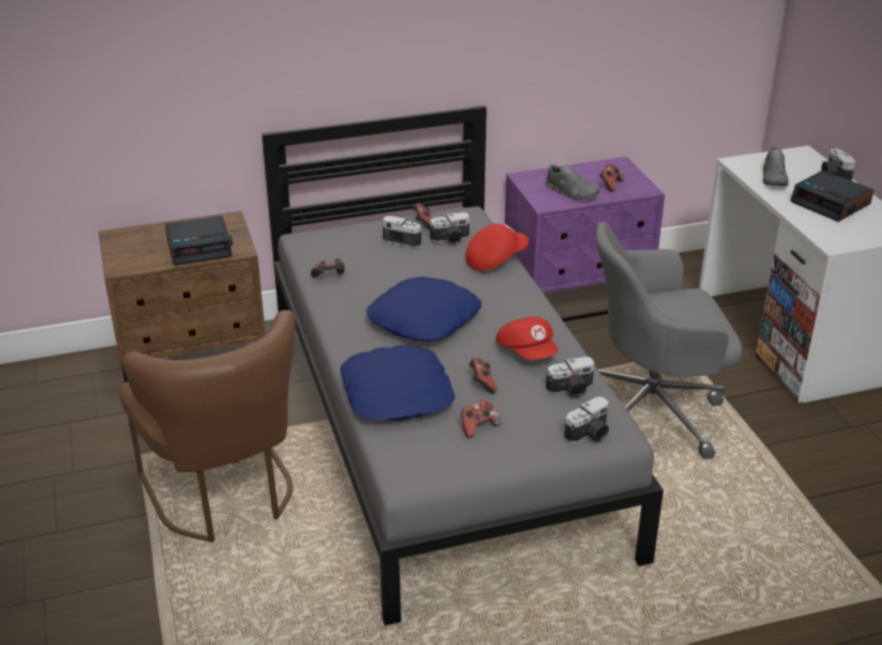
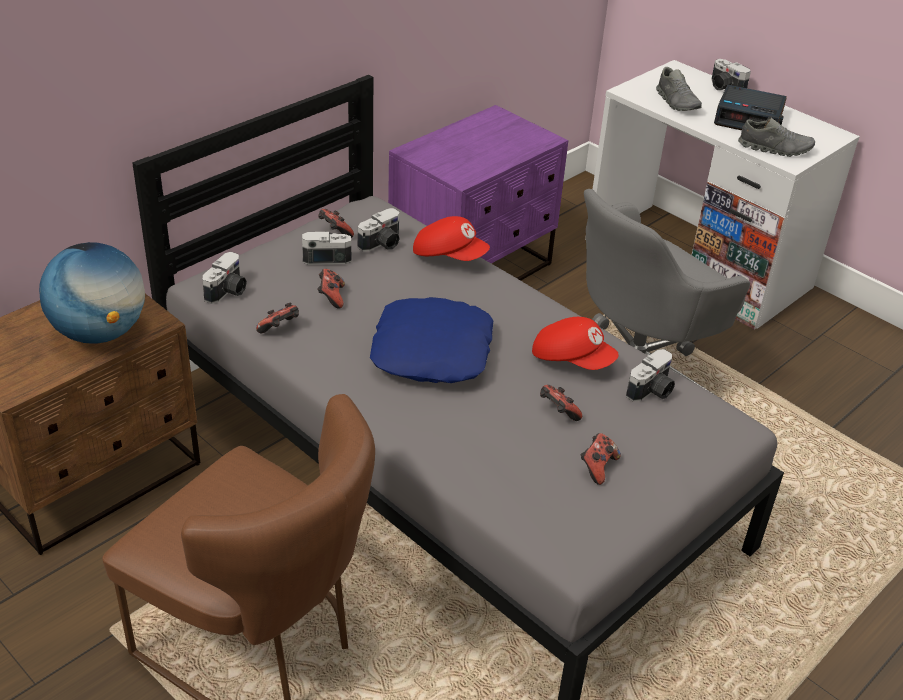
camera: 30 degrees left, 5 degrees up
(200, 247) = (100, 333): alarm clock -> globe
(397, 394) = (480, 455): blue pillow -> none
(495, 259) = (449, 255): red cap -> red cap turned 90 degrees clockwise
(571, 192) = (476, 158): grey shoe -> grey shoe (774, 148)
(590, 434) = (712, 437): camera -> camera (228, 291)
(610, 185) = (507, 141): game controller -> game controller (331, 297)

